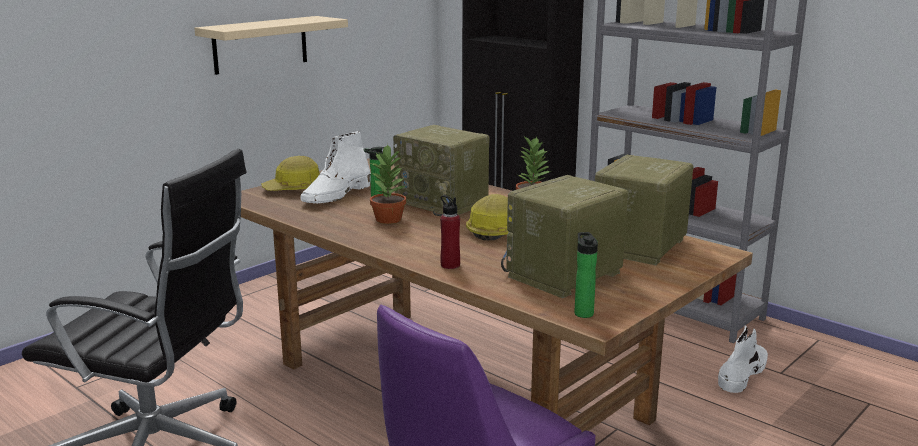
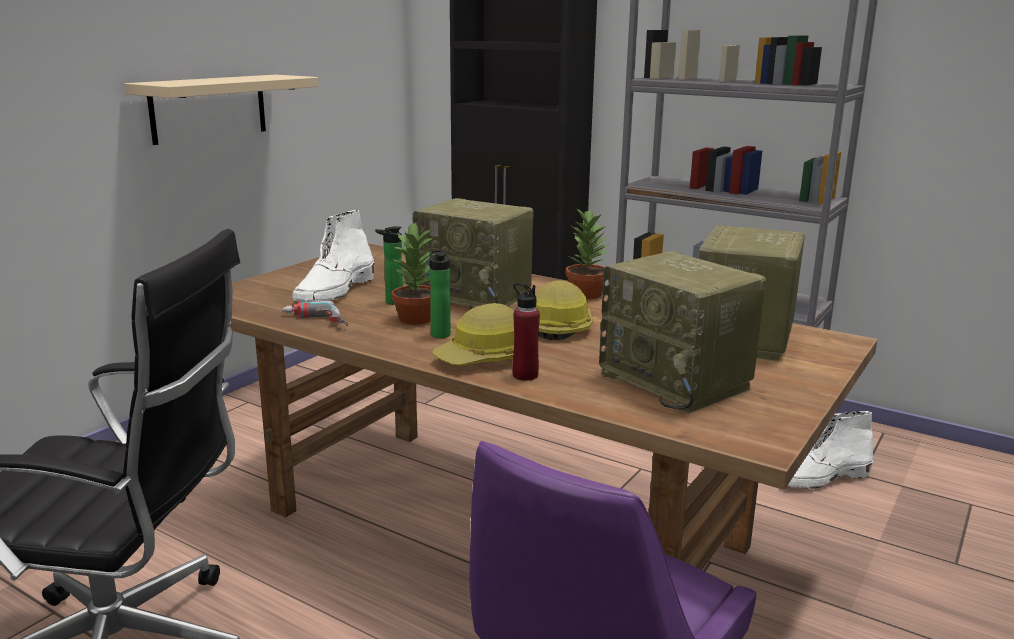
camera: 10 degrees left, 0 degrees up
(294, 189) = (277, 286): hard hat -> hard hat (484, 358)
(312, 218) = (314, 322): none -> power drill
(564, 276) = (677, 381): radio -> radio turned 75 degrees counterclockwise
(583, 312) = (732, 430): bottle -> bottle (440, 334)
(743, 373) = (821, 478): white boot -> white boot turned 135 degrees counterclockwise

